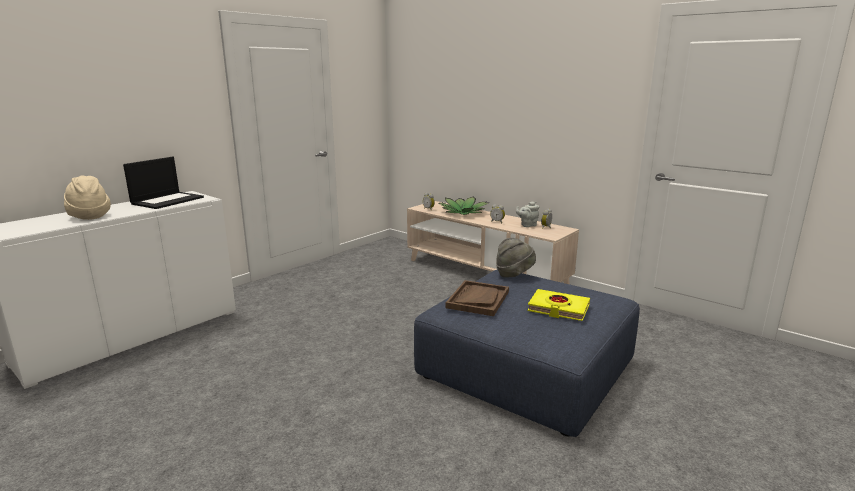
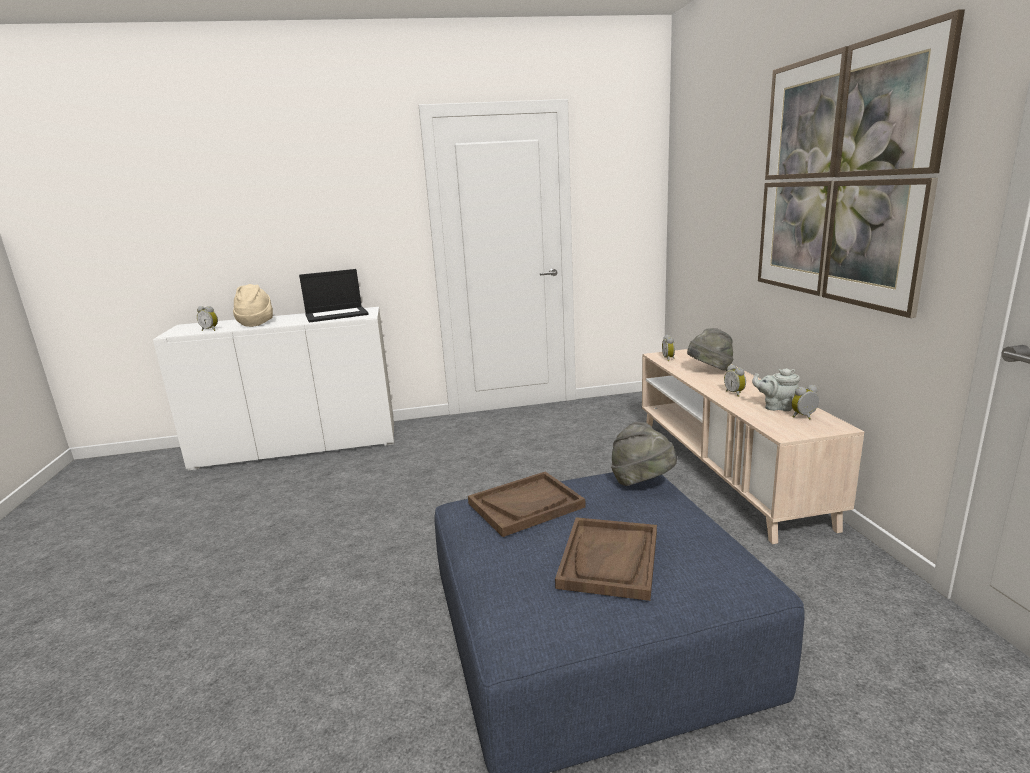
camera: 40 degrees right, 0 degrees up
(45, 227) = (210, 330): none -> alarm clock
(463, 212) = (709, 370): potted plant -> grey hat
(547, 92) = (839, 178): none -> picture
(558, 309) = (609, 560): yellow book -> brown tray

